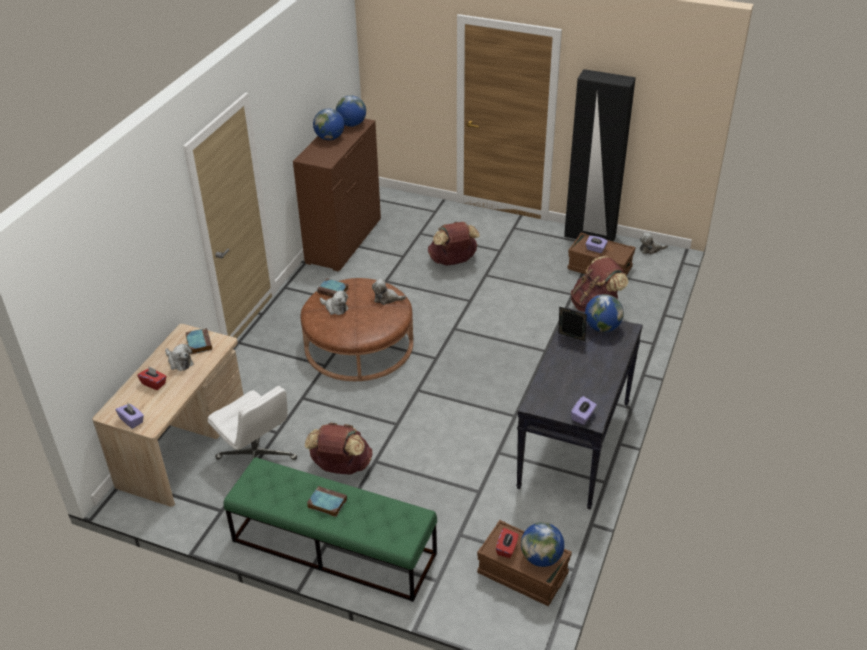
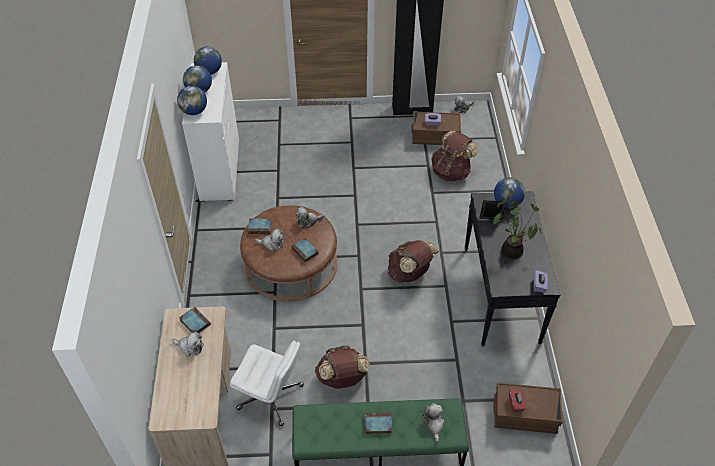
camera: 25 degrees left, 10 degrees up
(132, 420) = (186, 418): purple tissue box -> none
(154, 383) = (181, 375): red tissue box -> none
(343, 241) = (220, 170): brown dresser -> white dresser
(364, 325) = (305, 251): none -> book
(386, 525) = (433, 424): none -> plush toy
(453, 261) = (321, 163): brown backpack -> brown backpack (410, 273)
(541, 557) = (542, 401): globe -> globe (194, 111)
(575, 374) = (512, 250): none -> potted plant

